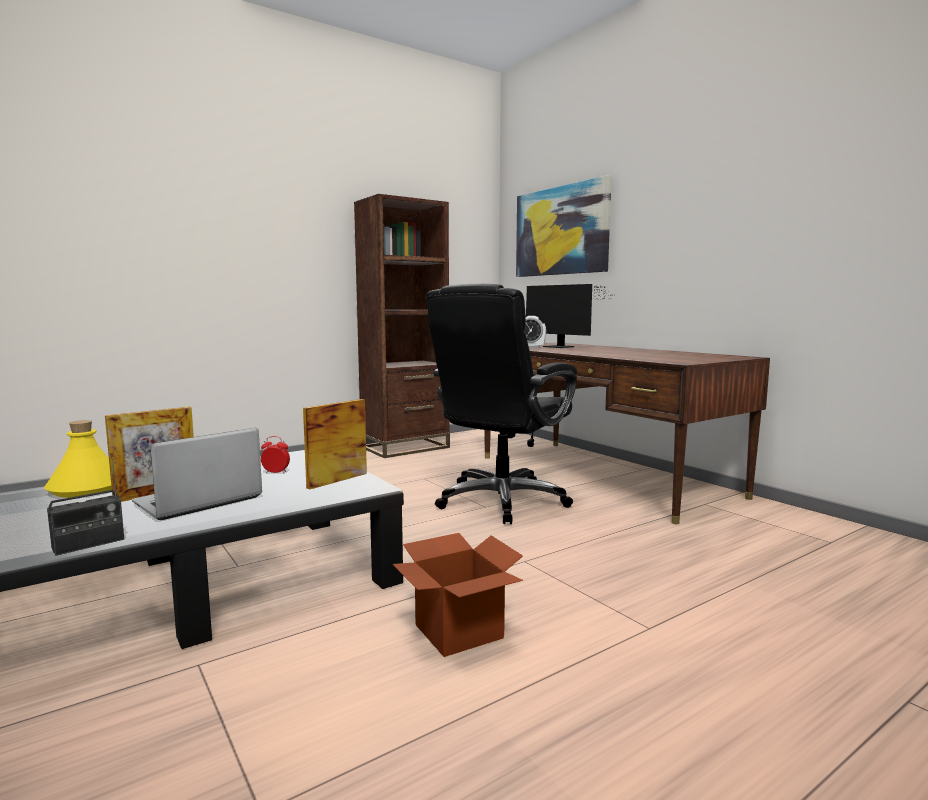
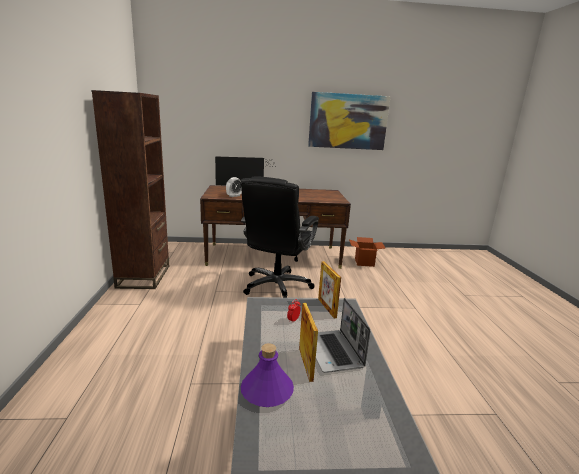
camera: 60 degrees left, 10 degrees up
(88, 488) = (267, 391): yellow bottle -> purple bottle
(88, 544) = (389, 394): radio -> none
(459, 631) = (400, 341): cardboard box -> cardboard box (364, 262)
(501, 500) = (277, 286): black office chair -> black office chair turned 45 degrees clockwise
(561, 231) = (205, 115): picture -> picture (348, 121)

